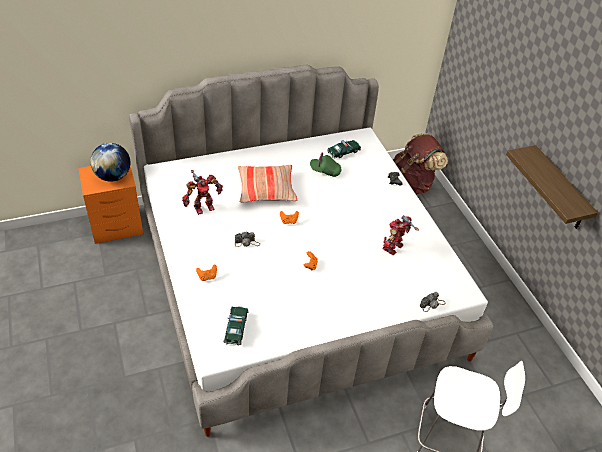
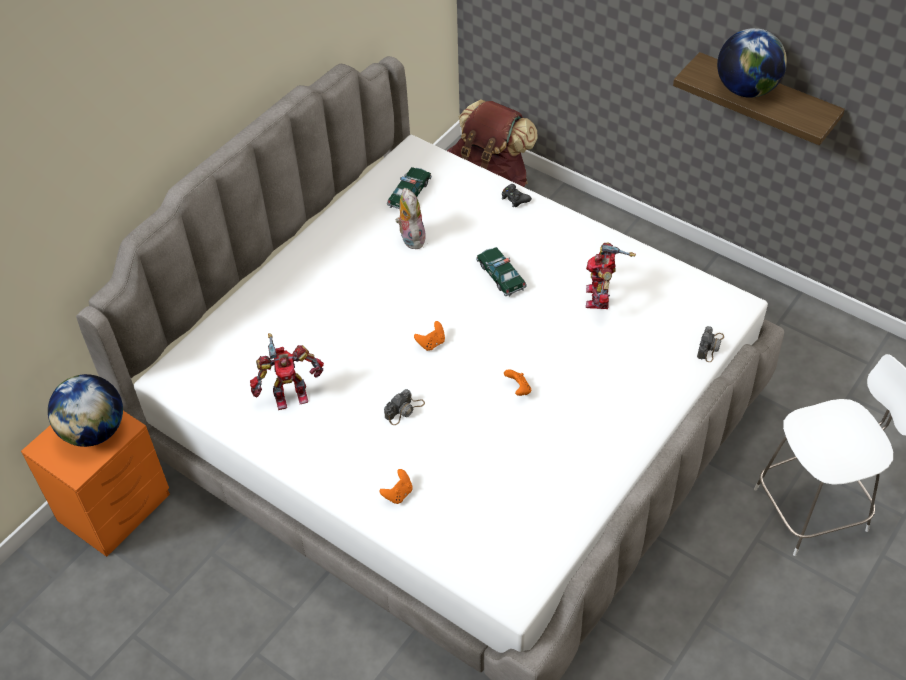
camera: 30 degrees left, 5 degrees up
(203, 206) = (290, 395): toy robot -> toy robot turned 45 degrees clockwise
(236, 328) = (505, 538): toy car -> toy car (501, 276)
(266, 189) = (355, 314): pillow -> none
(325, 171) = (410, 238): green cap -> plush toy
(545, 175) = (746, 90): none -> globe

